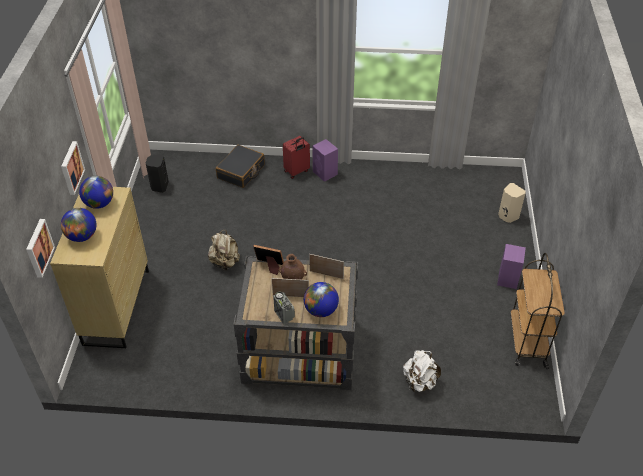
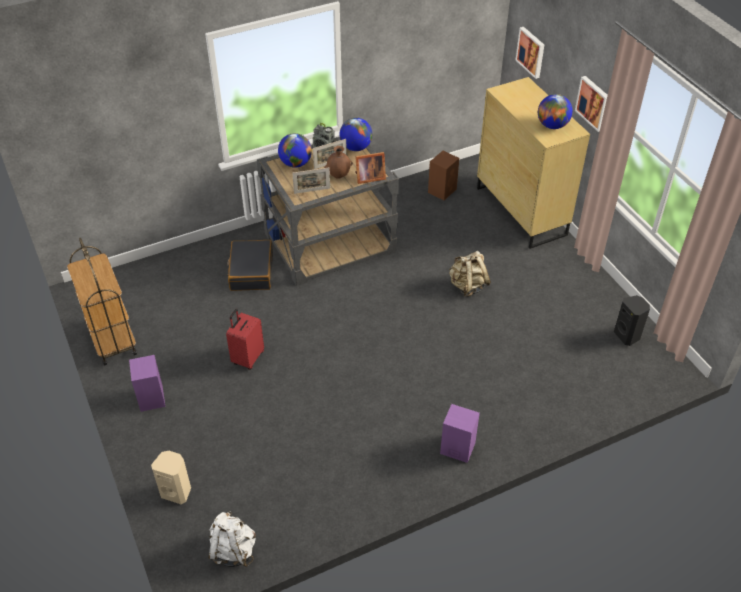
camera: 150 degrees right, 0 degrees up
(82, 236) = (530, 99): globe -> globe (356, 147)
(156, 361) = (442, 190): none -> brown speaker
(241, 172) = (560, 399): black suitcase -> black suitcase (251, 271)
(297, 171) = (494, 433): red suitcase -> red suitcase (247, 358)
(419, 382) = (207, 261): white backpack -> white backpack (233, 550)

